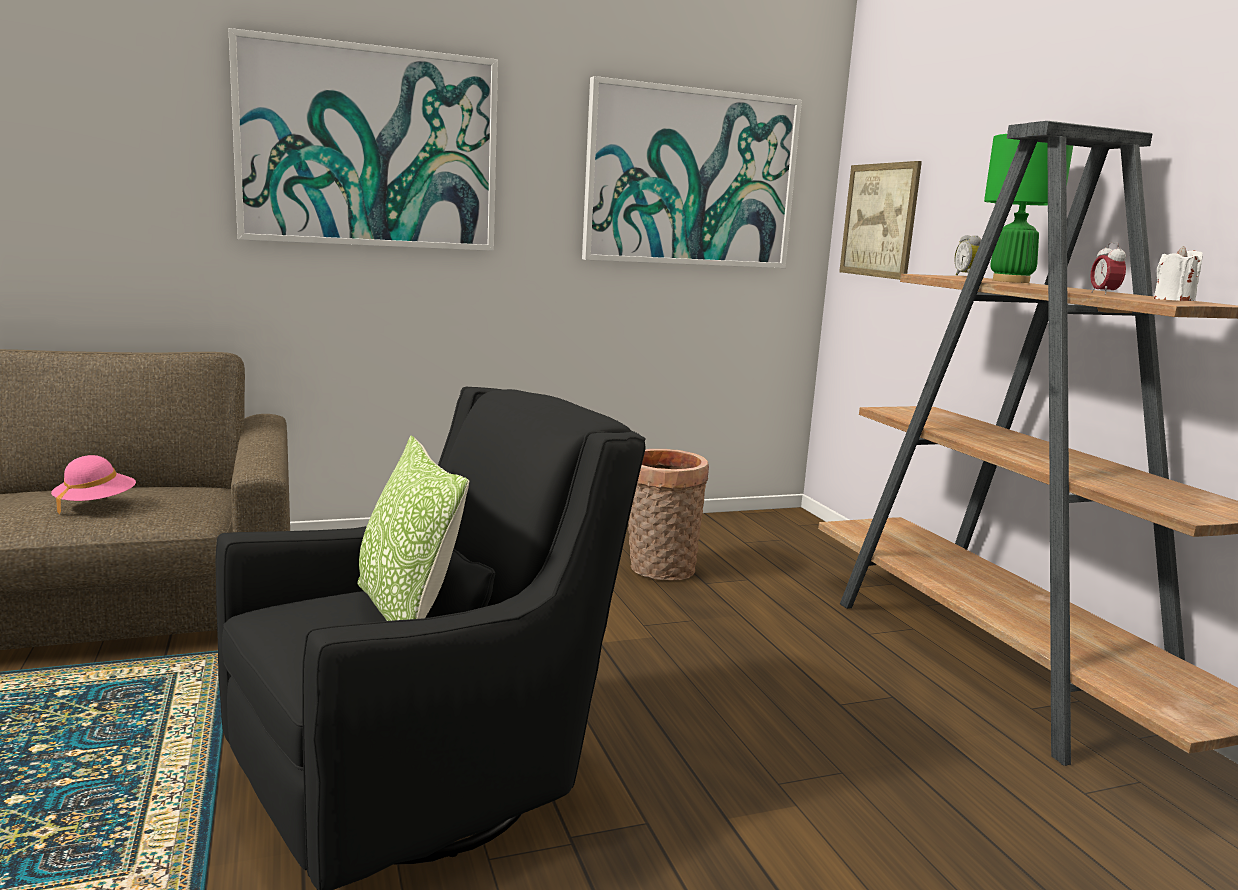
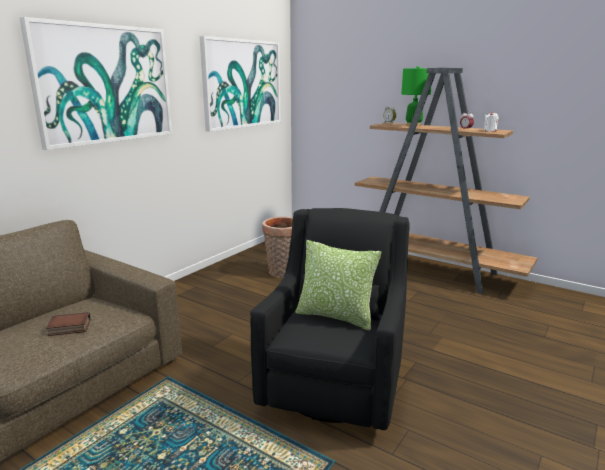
camera: 35 degrees left, 5 degrees up
(95, 505) = (68, 328): pink hat -> book
(879, 220) = (322, 97): picture -> none

